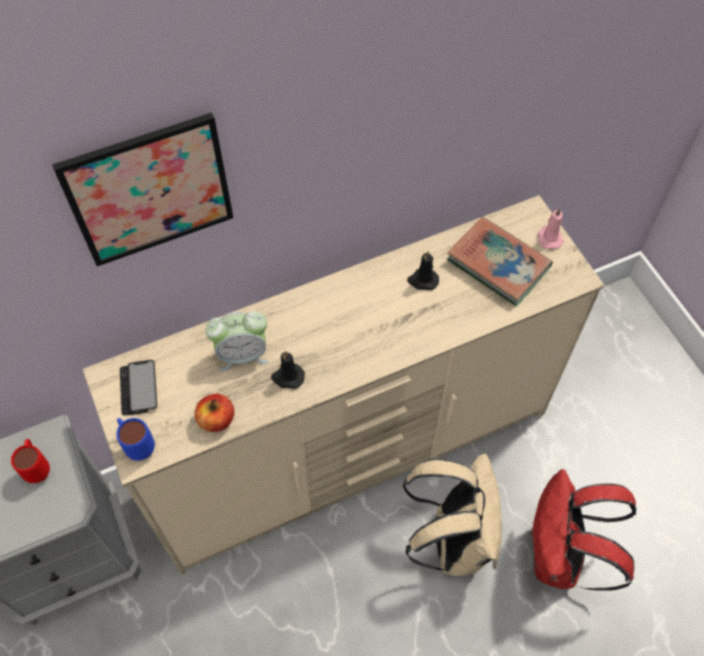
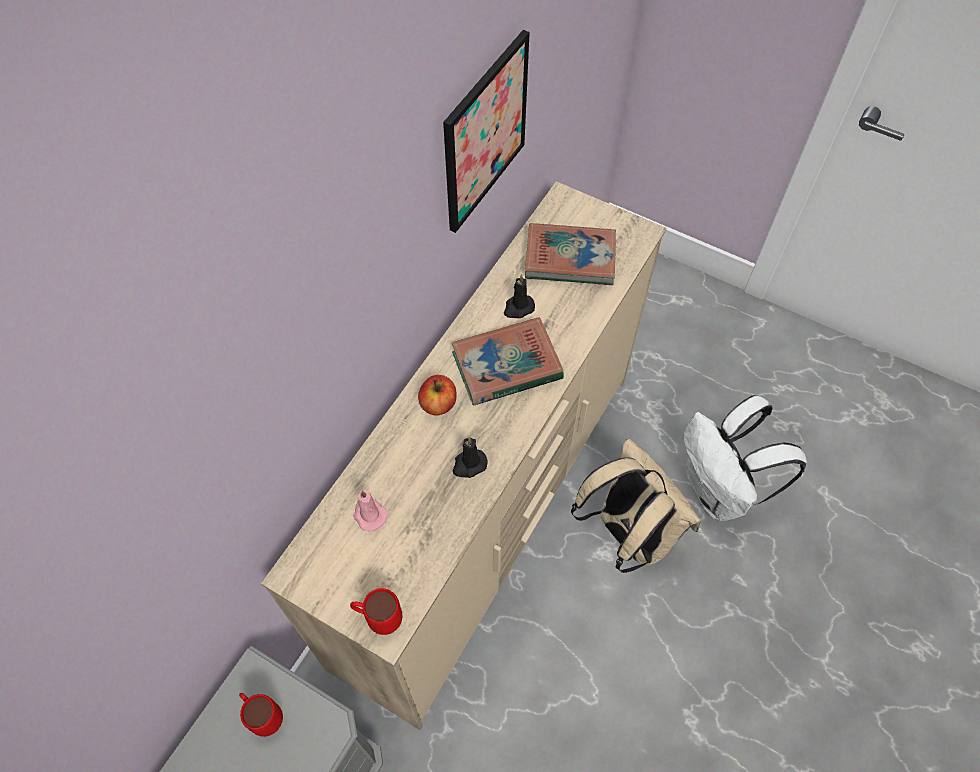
camera: 35 degrees left, 0 degrees up
(137, 445) = (378, 618): blue mug -> red mug
(138, 388) = (335, 565): phone -> none
(150, 191) = (284, 344): picture -> picture (485, 133)
(217, 420) = (435, 545): apple -> apple (438, 404)
(242, 354) = (410, 470): alarm clock -> none
(377, 320) = (506, 365): none -> book
(549, 237) = (593, 212): pink candle -> pink candle (369, 514)
(560, 557) = (719, 491): red backpack -> white backpack

